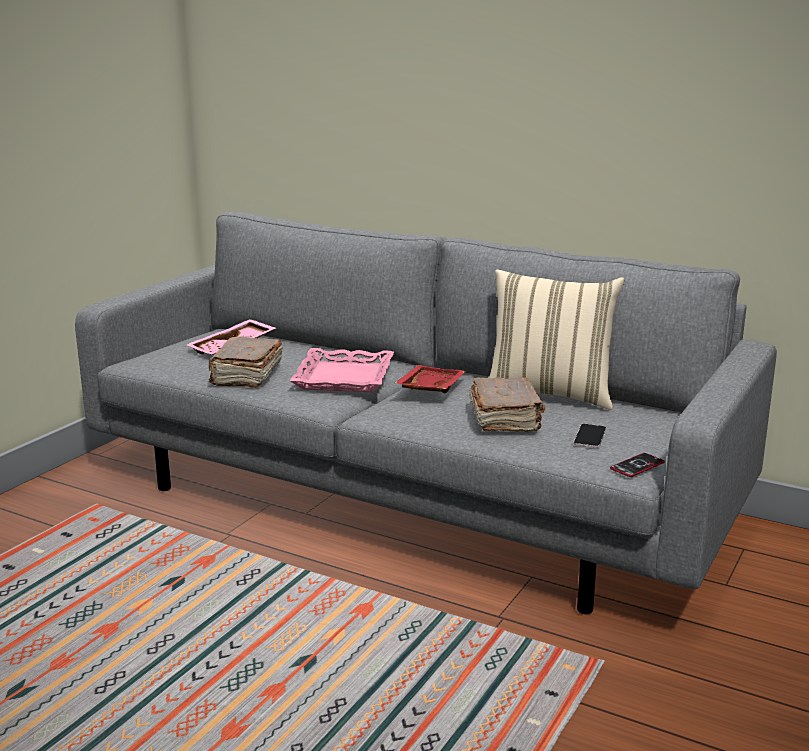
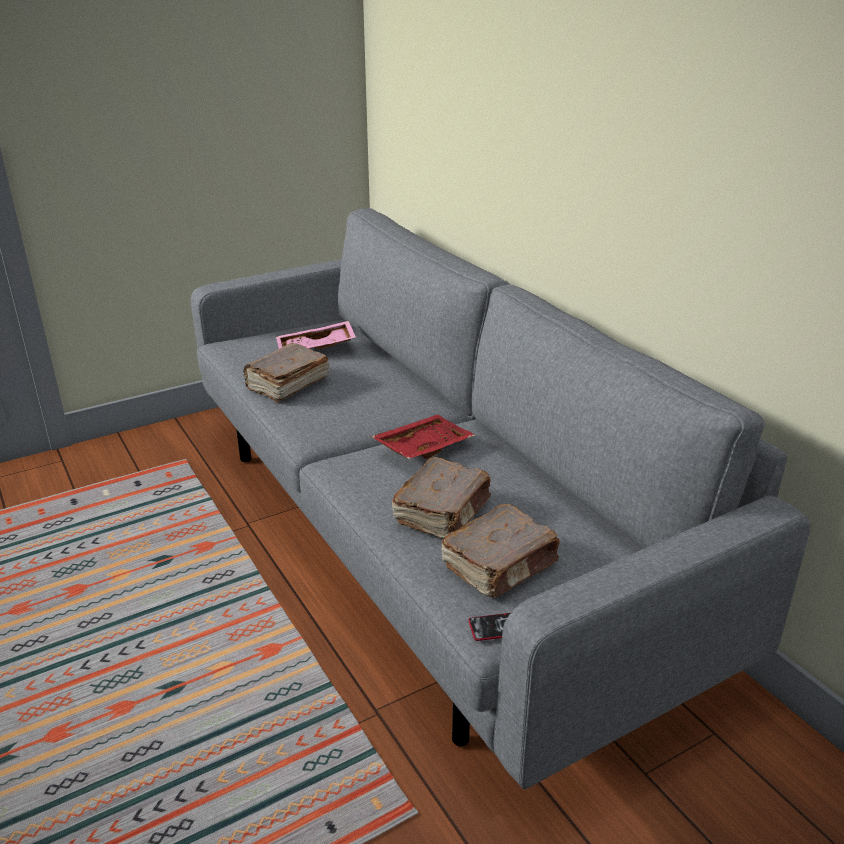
camera: 30 degrees right, 10 degrees up
(343, 377) = (363, 410): pink tray -> none
(549, 395) = (534, 490): beige pillow -> none
(590, 436) = (501, 565): phone -> brown book

